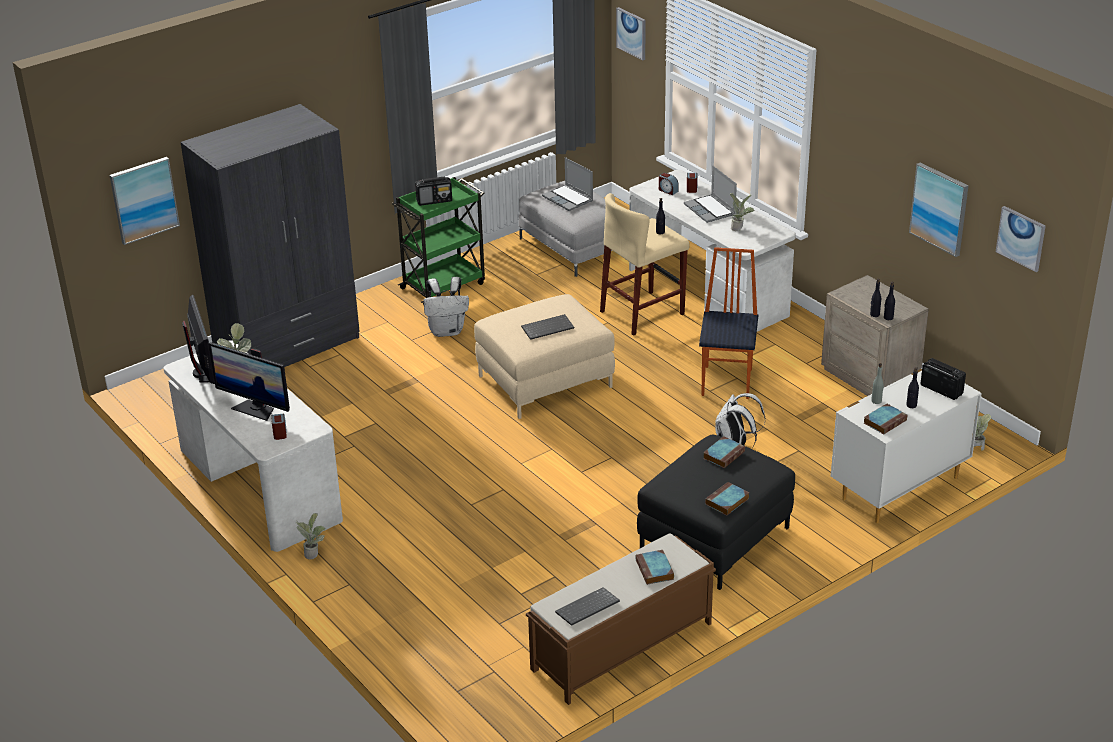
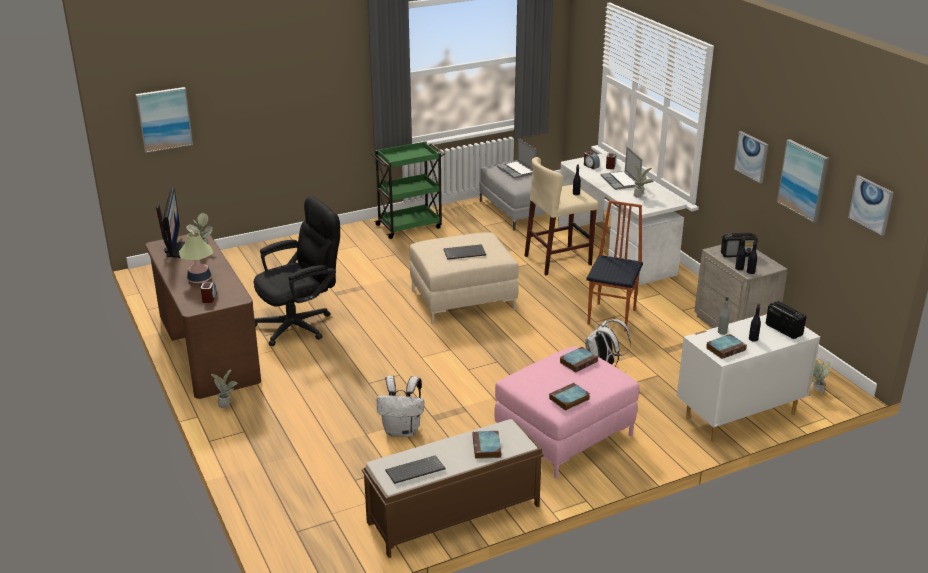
camera: 10 degrees right, 5 degrees down
(255, 409) = (199, 279): monitor -> table lamp
(258, 486) = (206, 349): white desk -> brown desk
(288, 345) = (275, 253): grey wardrobe -> none
(360, 439) = (300, 324): none -> black office chair
(434, 201) = (405, 155): radio -> radio (738, 254)
(447, 331) = (400, 257): white backpack -> white backpack (402, 430)
(631, 33) = (581, 46): picture -> picture (751, 156)
(714, 539) = (564, 436): black ottoman -> pink ottoman

